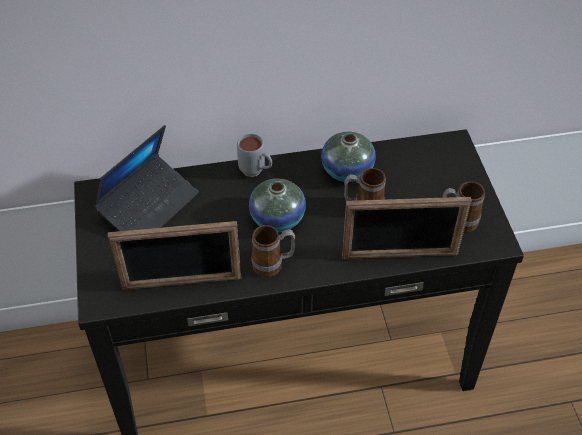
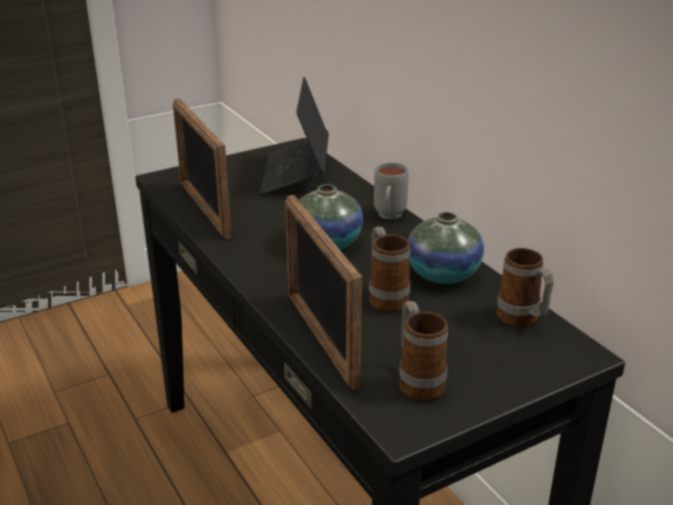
camera: 70 degrees right, 20 degrees down
(148, 206) = (296, 174): laptop -> laptop turned 75 degrees clockwise
(273, 265) = (255, 254): mug -> mug (522, 321)

